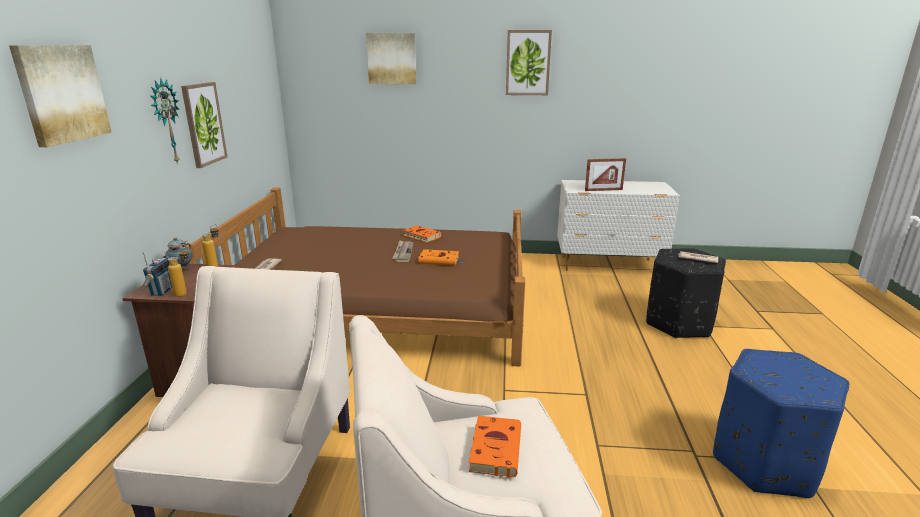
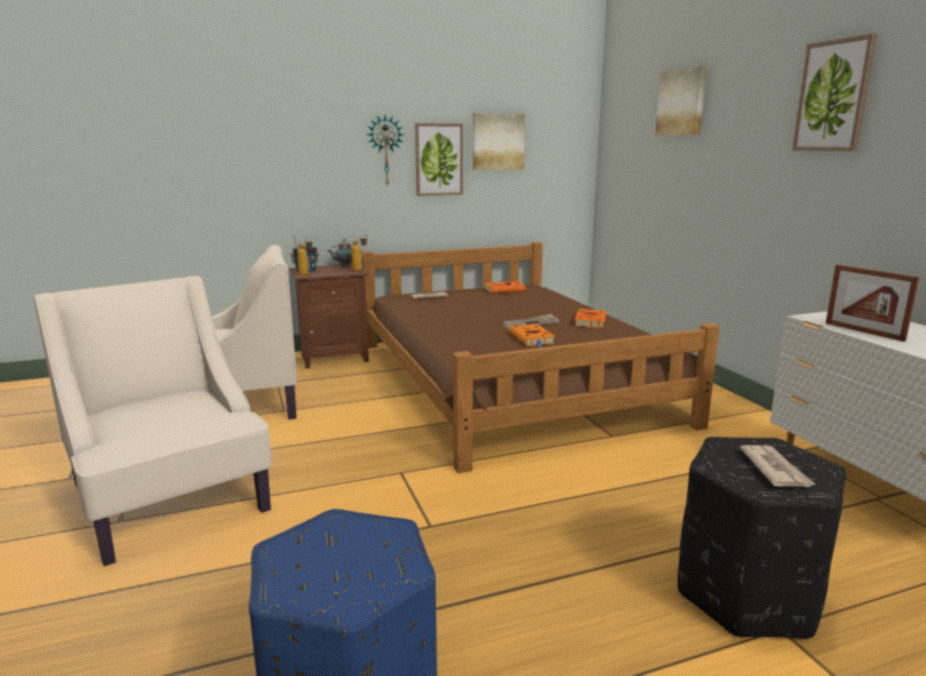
camera: 65 degrees right, 5 degrees down
(61, 93) = (279, 116): picture -> picture (497, 141)
(495, 448) = (160, 412): orange book -> orange book (506, 290)

